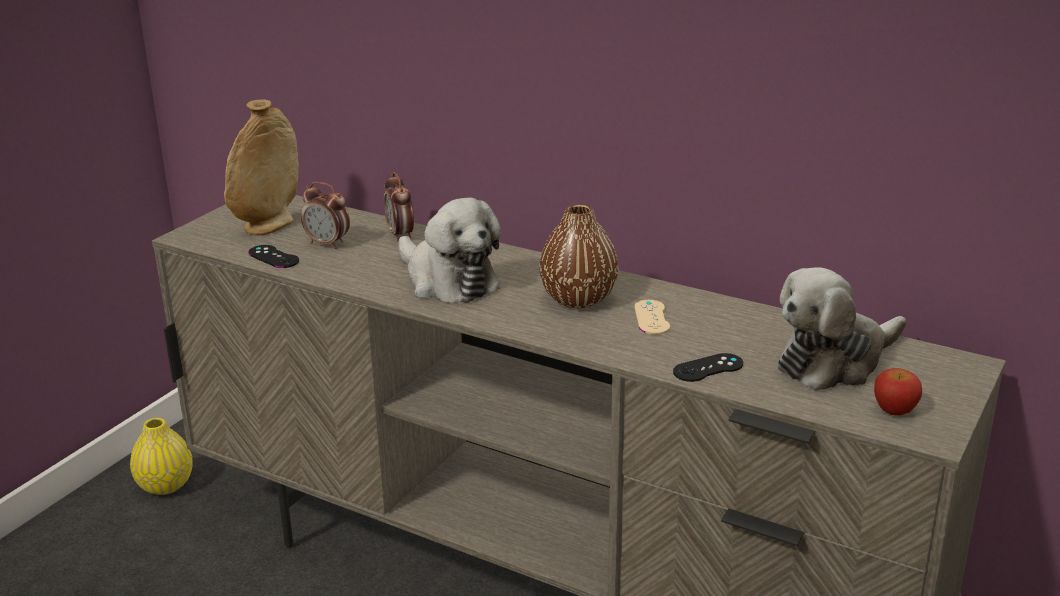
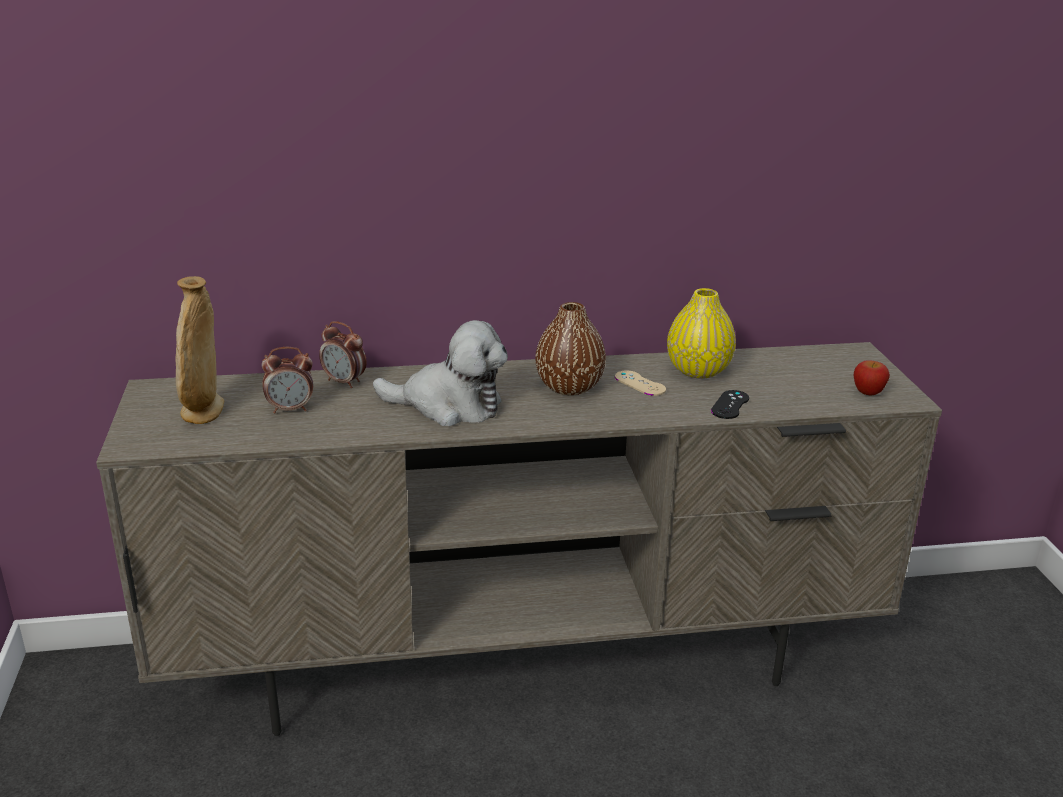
camera: 40 degrees left, 0 degrees up
(165, 485) = (77, 742): yellow vase -> yellow vase (698, 371)
(273, 257) = (258, 436): black game controller -> none
(834, 361) = (791, 374): plush toy -> none

